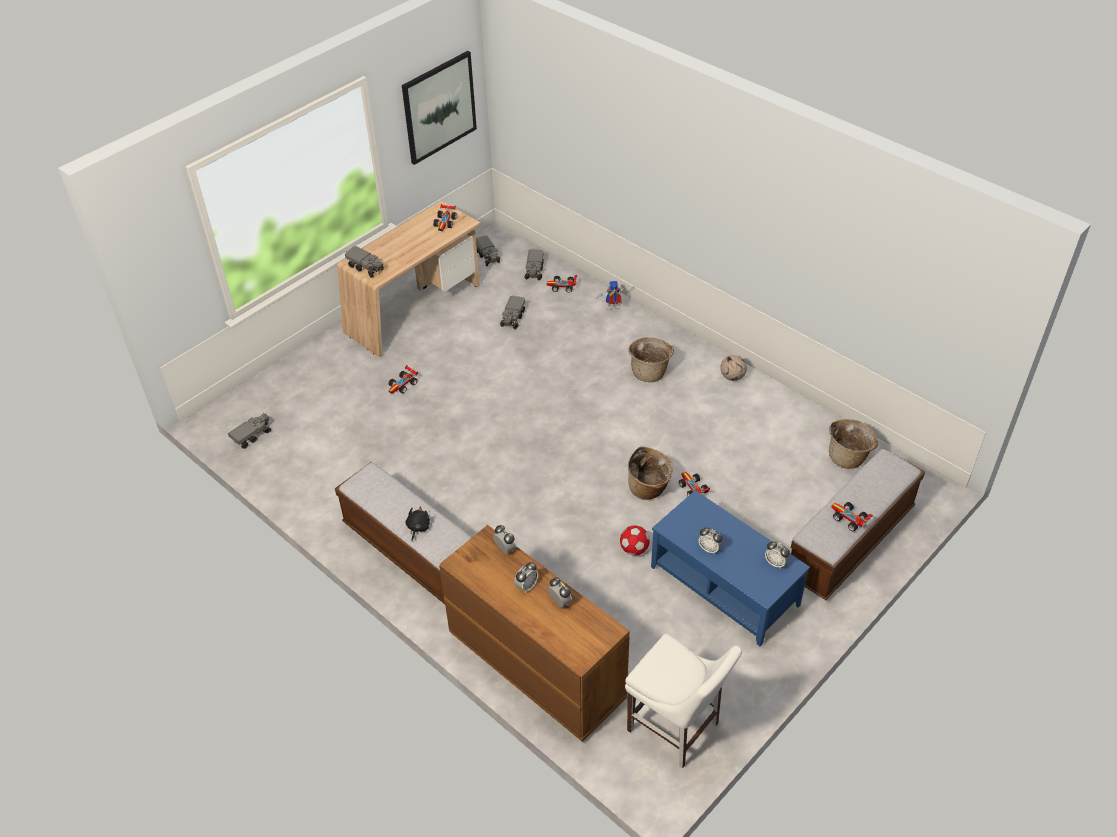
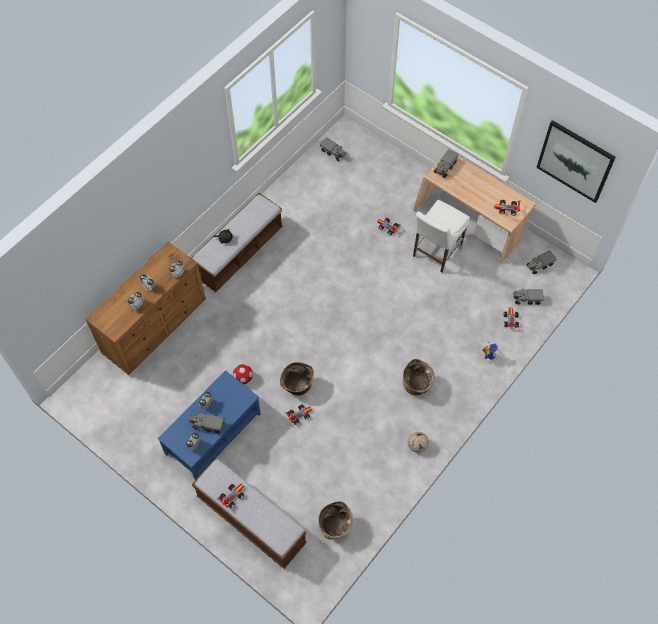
camera: 85 degrees right, 15 degrees up
(513, 318) = (466, 289): toy truck -> toy truck (207, 425)
(676, 729) = (107, 404): white chair -> white chair (435, 253)

